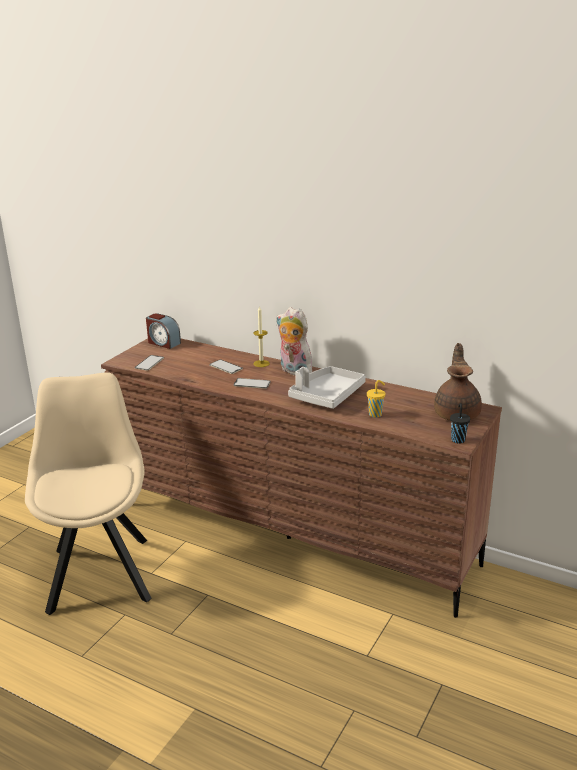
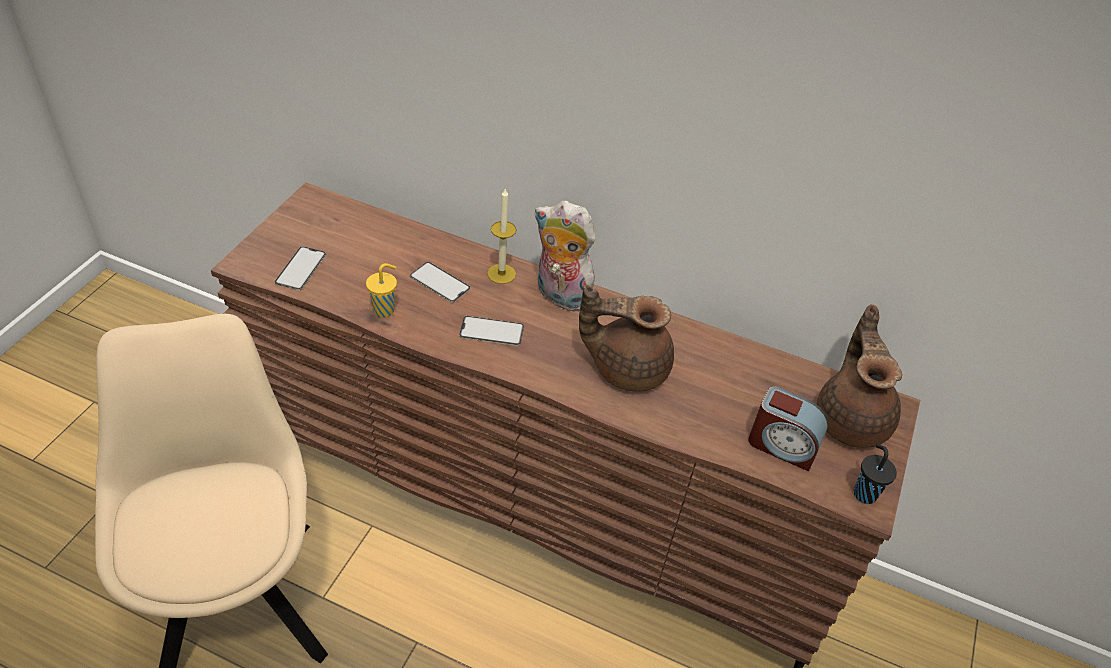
camera: 10 degrees left, 20 degrees up
(163, 343) = (320, 211): alarm clock -> alarm clock (782, 445)
(327, 396) = (626, 367): grey tray -> brown teapot
(376, 414) = (717, 420): yellow cup -> yellow cup (385, 310)

